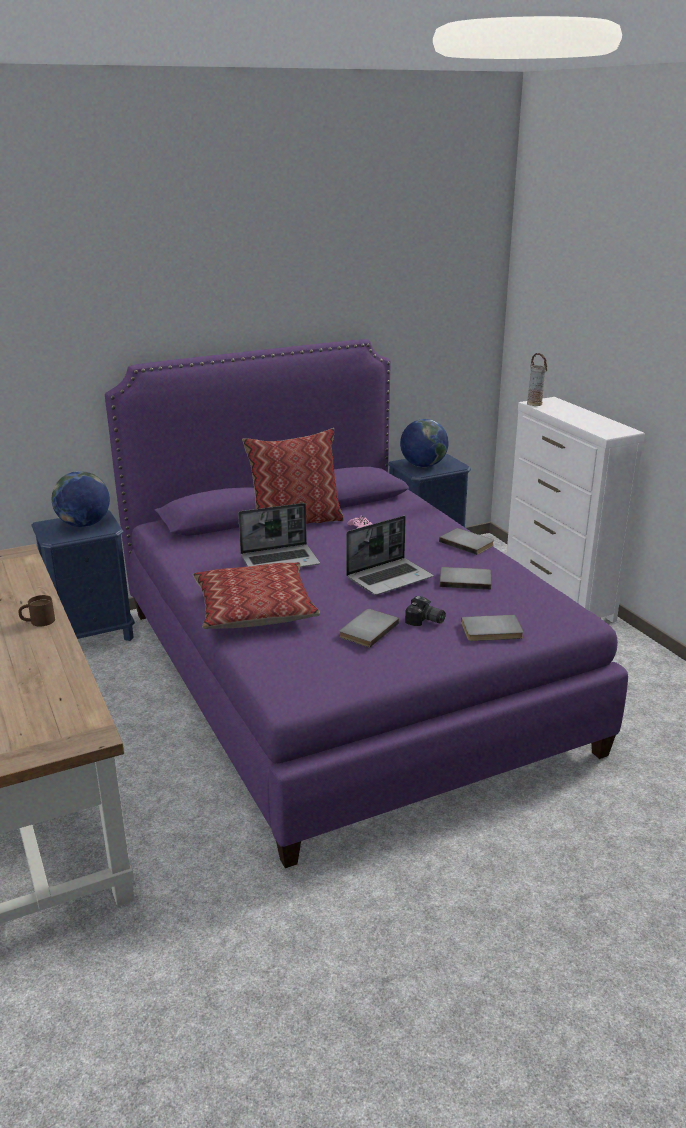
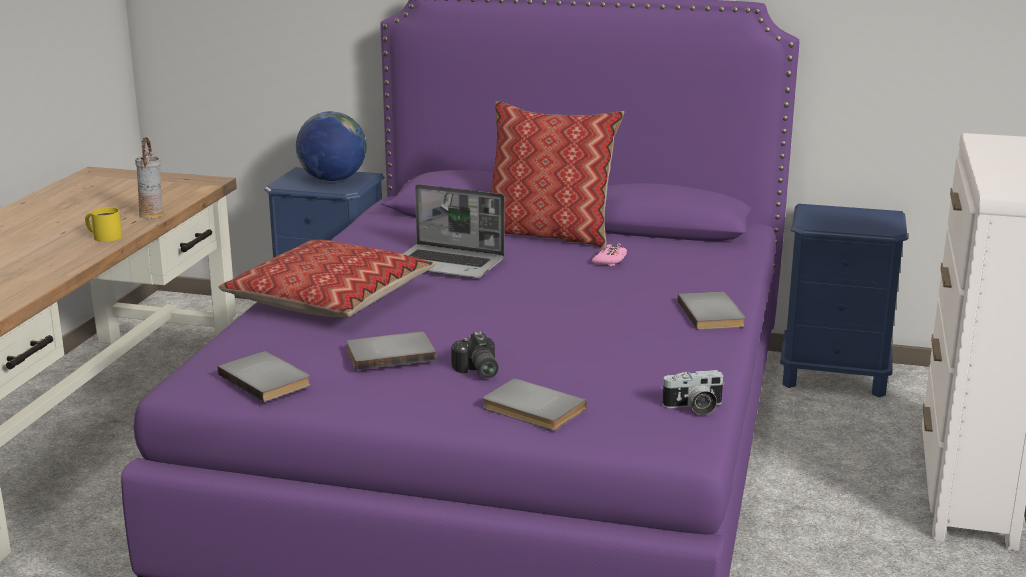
camera: 40 degrees right, 5 degrees down
(37, 621) = (103, 236): brown mug -> yellow mug
(389, 578) = (531, 317): laptop -> none
(423, 465) = (835, 218): globe -> none
(465, 580) = (621, 349): grey book -> grey book (267, 379)
(535, 404) = (979, 139): vase -> vase (152, 215)
(553, 599) = (694, 407): none -> camera

